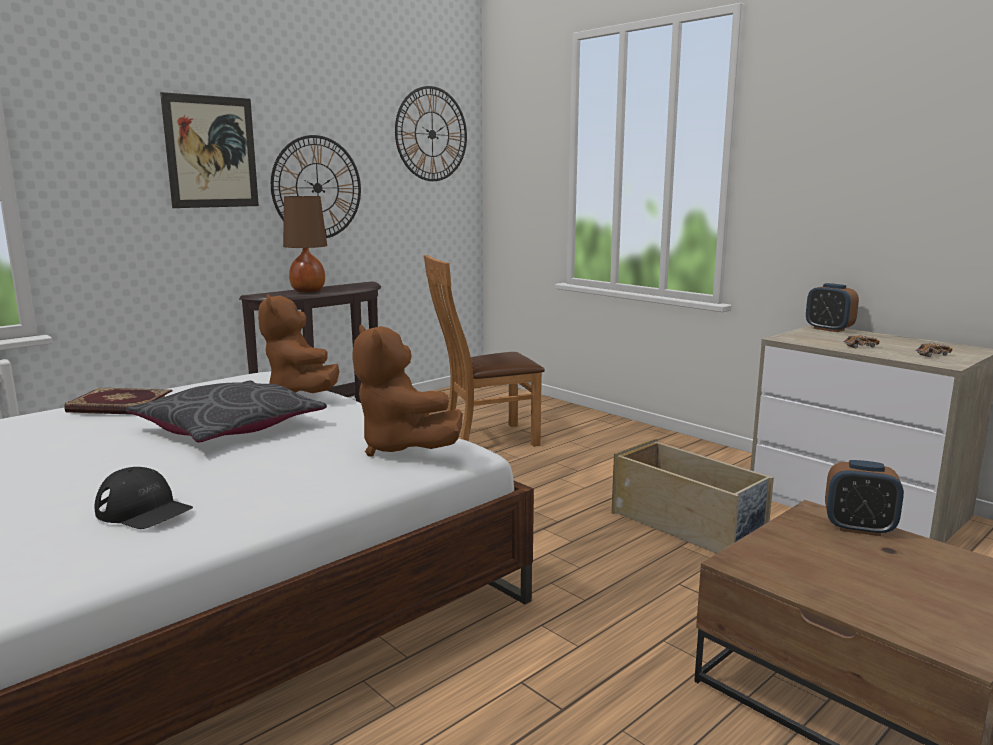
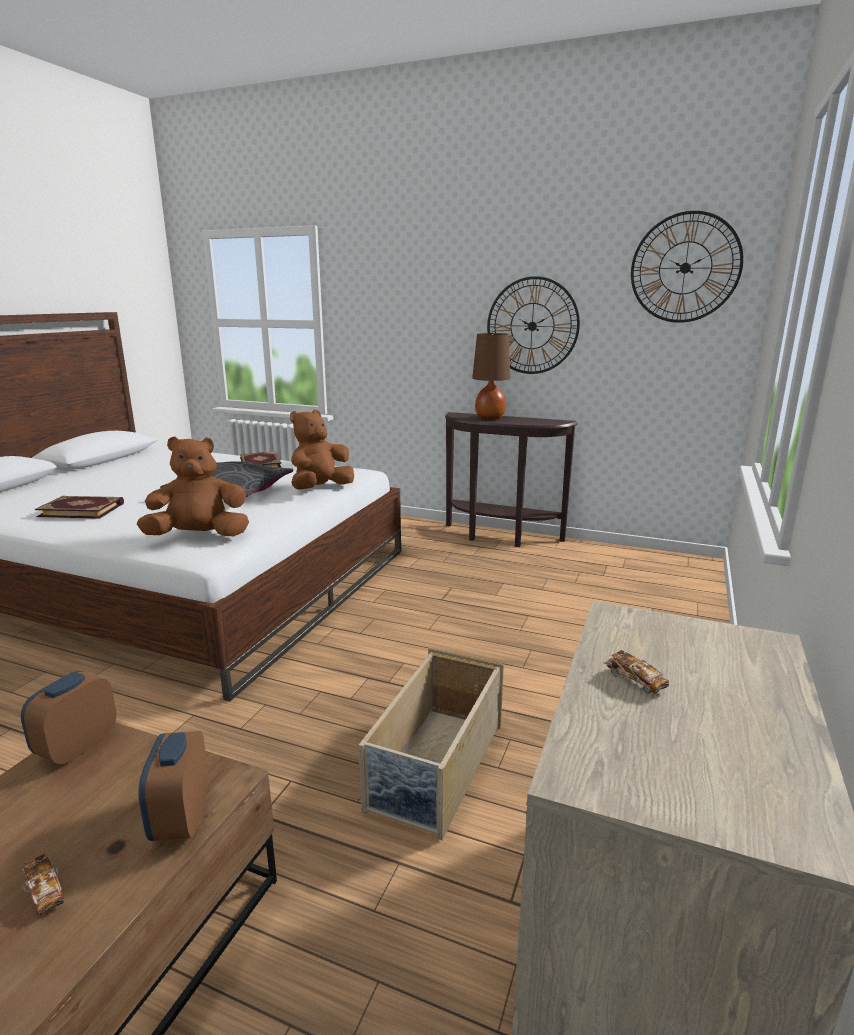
camera: 65 degrees right, 5 degrees up
(144, 510) = (82, 509): black cap -> book
(211, 152) = (441, 295): picture -> none
(401, 448) = (199, 536): brown plush toy -> brown plush toy turned 45 degrees clockwise
(484, 439) = (547, 601): brown chair -> none
(829, 329) = (763, 649): alarm clock -> alarm clock (77, 747)
(933, 355) = (651, 763): toy car -> toy car (45, 892)

